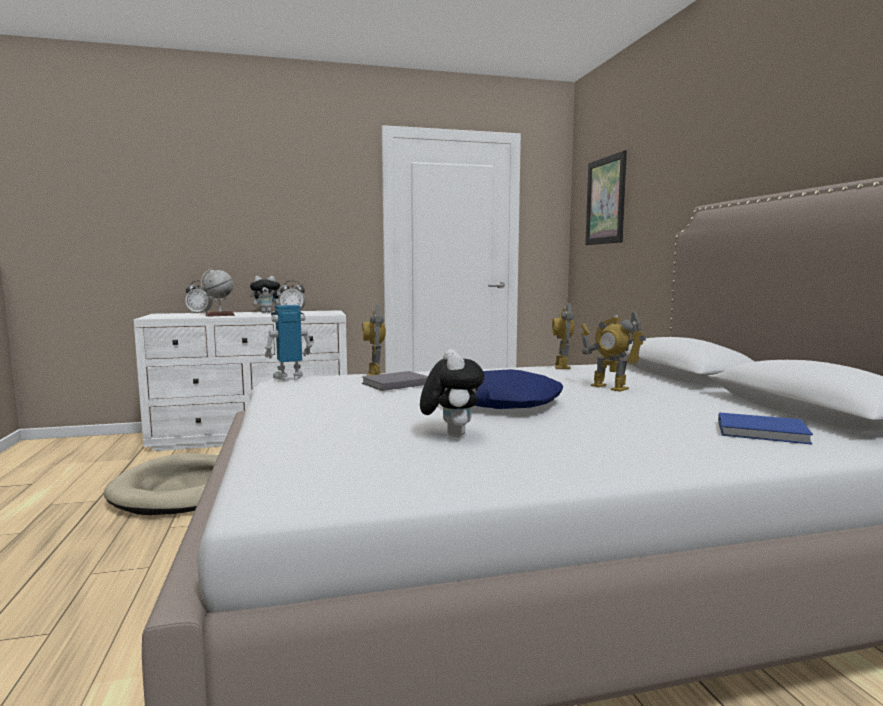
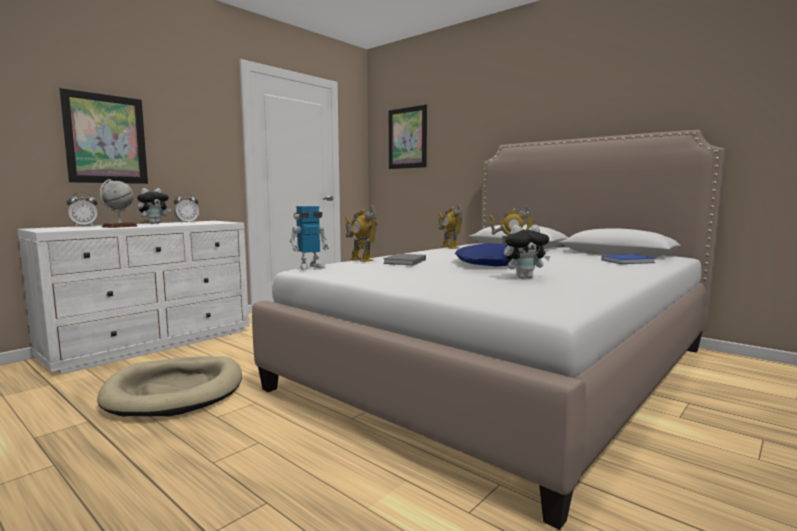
camera: 35 degrees left, 0 degrees up
(232, 227) = (106, 139): none -> picture
(289, 378) = (310, 267): toy robot -> toy robot turned 150 degrees counterclockwise
(451, 434) = (524, 278): plush toy -> plush toy turned 120 degrees clockwise

